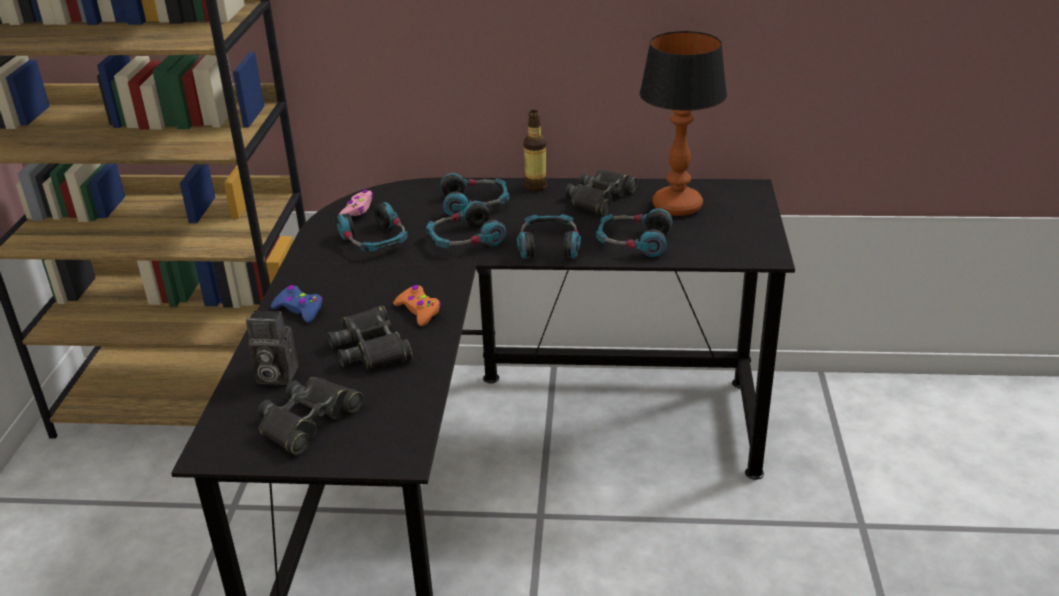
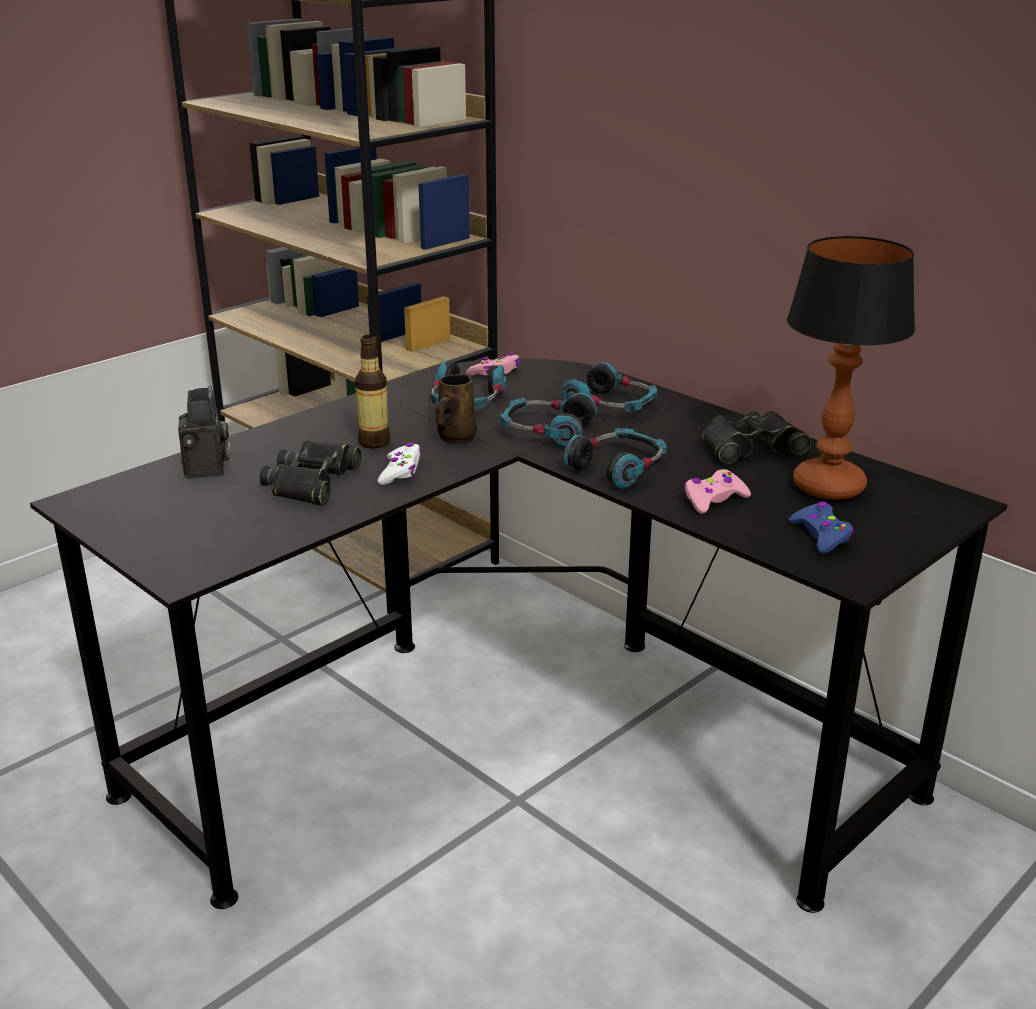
camera: 40 degrees right, 5 degrees down
(274, 376) = (208, 470): camera -> camera turned 150 degrees counterclockwise
(299, 310) = (312, 430): blue game controller -> blue game controller (821, 535)
(308, 421) = (170, 513): black binoculars -> none
(413, 270) = (455, 437): none -> brown mug
(419, 311) = (400, 471): orange game controller -> white game controller
(536, 187) = (699, 412): bottle -> bottle (374, 442)
(633, 242) = (714, 499): headphones -> pink game controller

